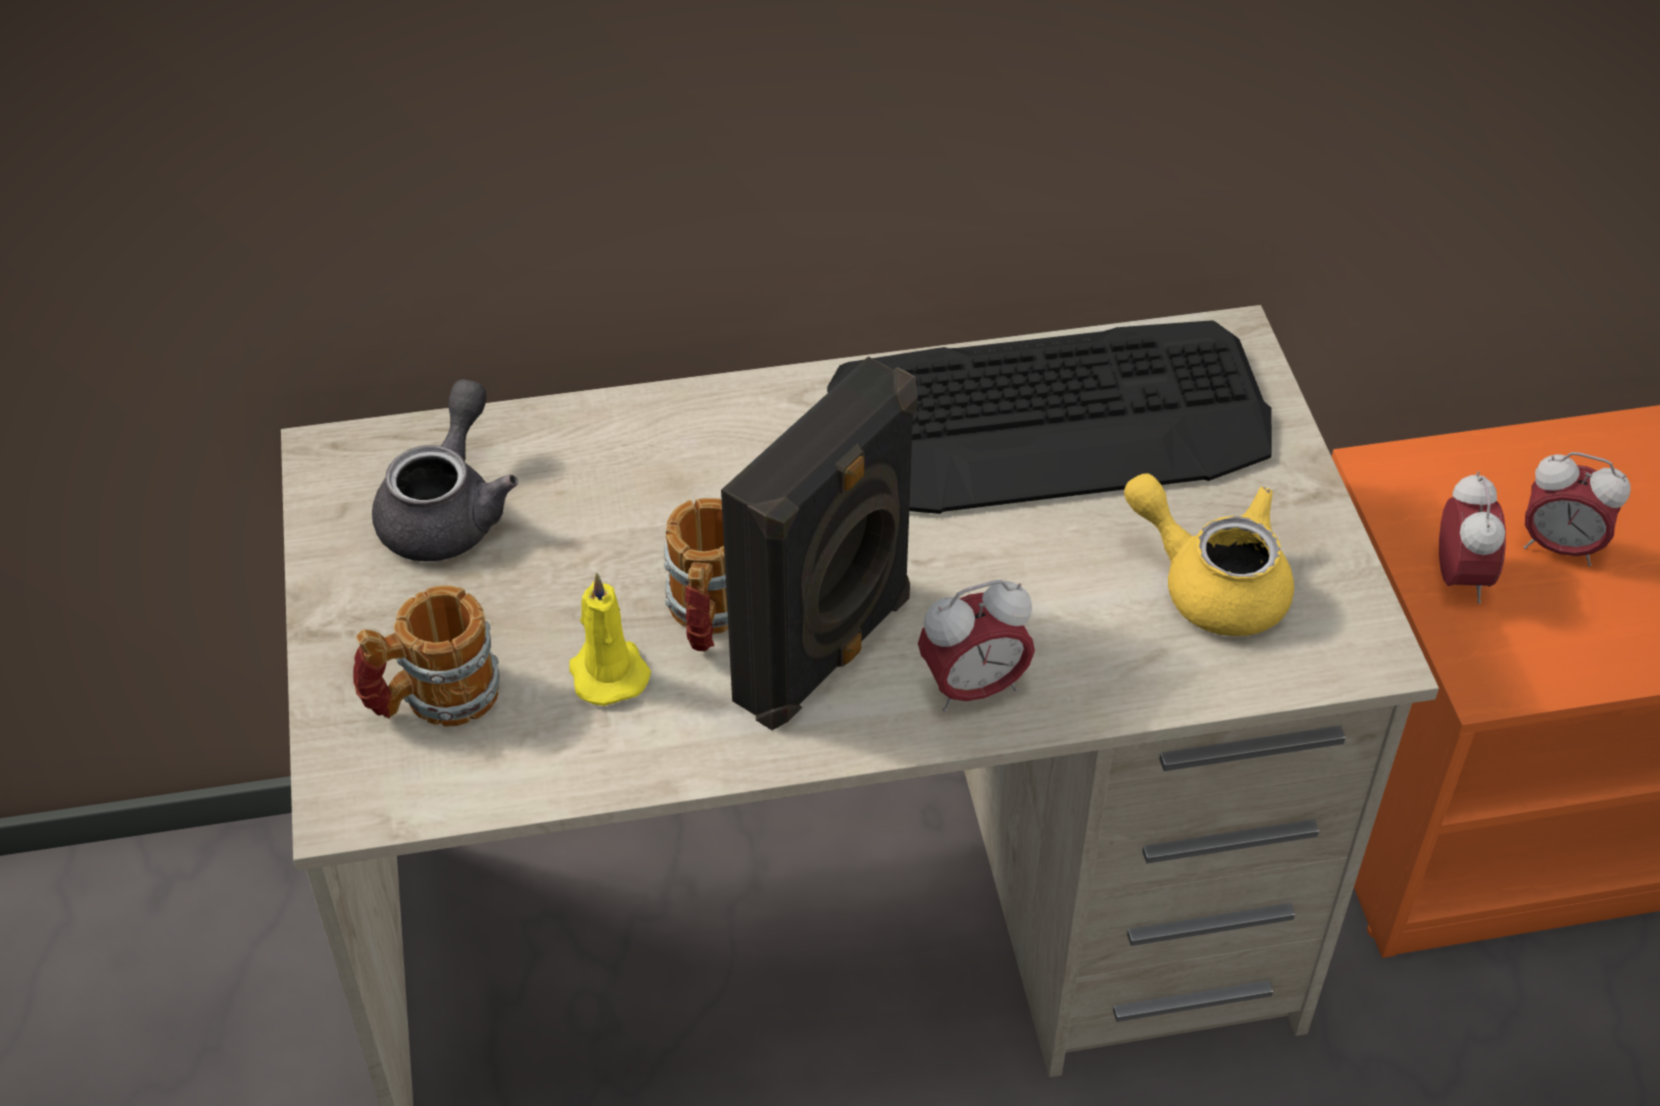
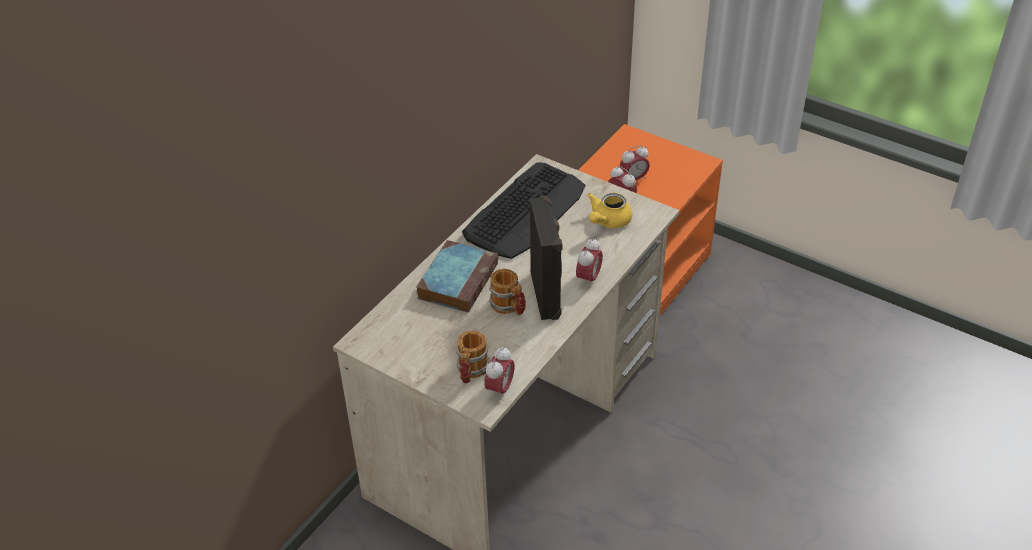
camera: 45 degrees left, 5 degrees down
(431, 789) = (500, 389): none -> alarm clock
(448, 510) = (409, 331): grey teapot -> none
(607, 671) = (503, 335): yellow candle -> none
(695, 471) = (458, 280): none -> book
(1211, 583) = (608, 221): yellow teapot -> yellow teapot turned 45 degrees counterclockwise

